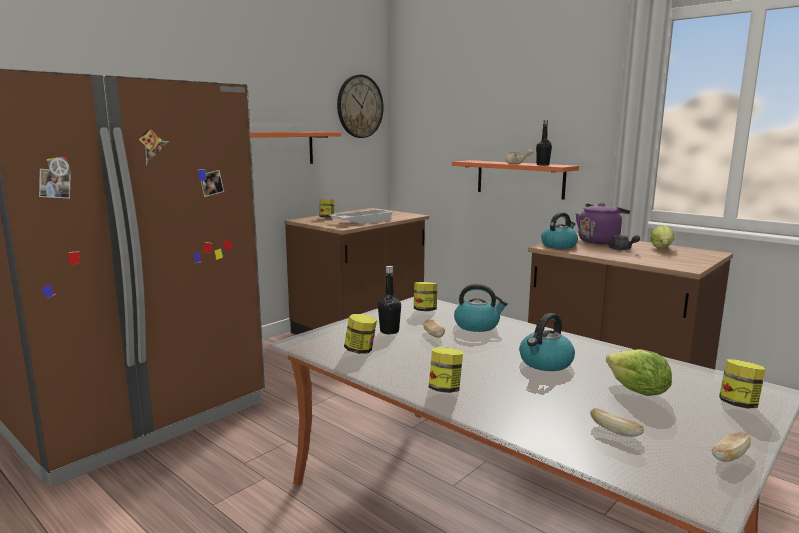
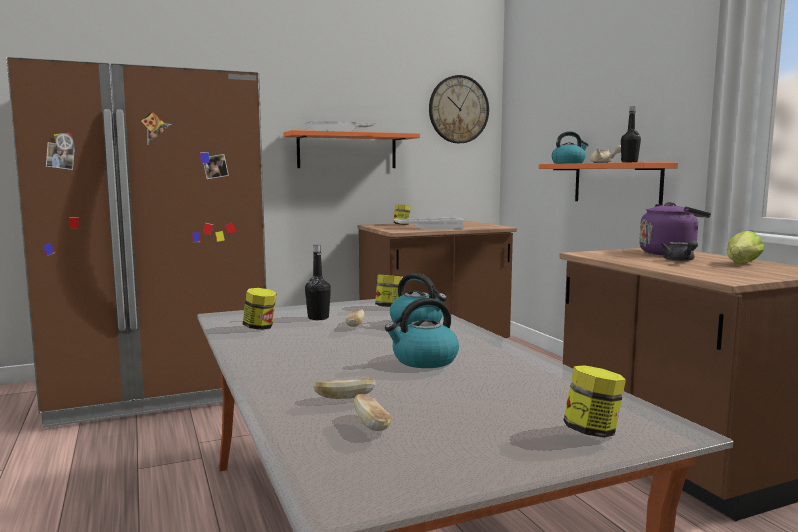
camera: 25 degrees right, 5 degrees down
(445, 389) = (273, 364): jar -> none
(559, 245) = (602, 253): kettle -> kettle (568, 163)
(637, 391) = (478, 399): lettuce -> none
(729, 457) = (461, 473): bread -> bread (344, 398)

